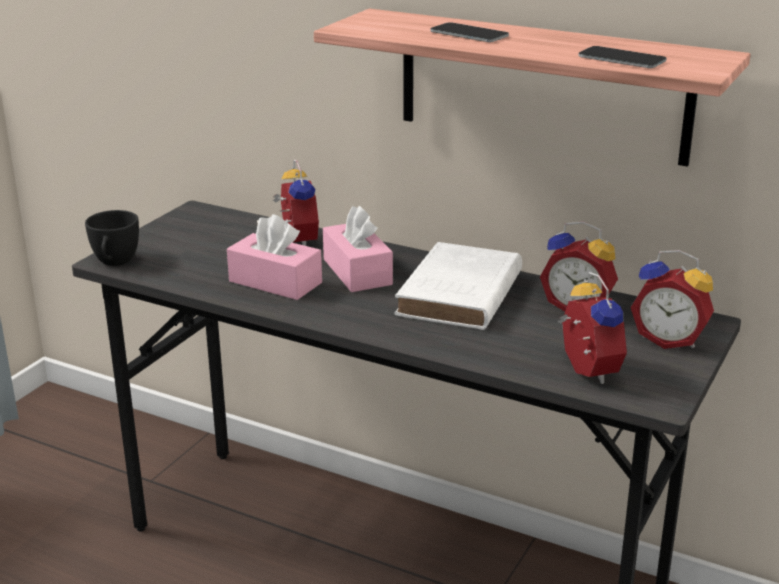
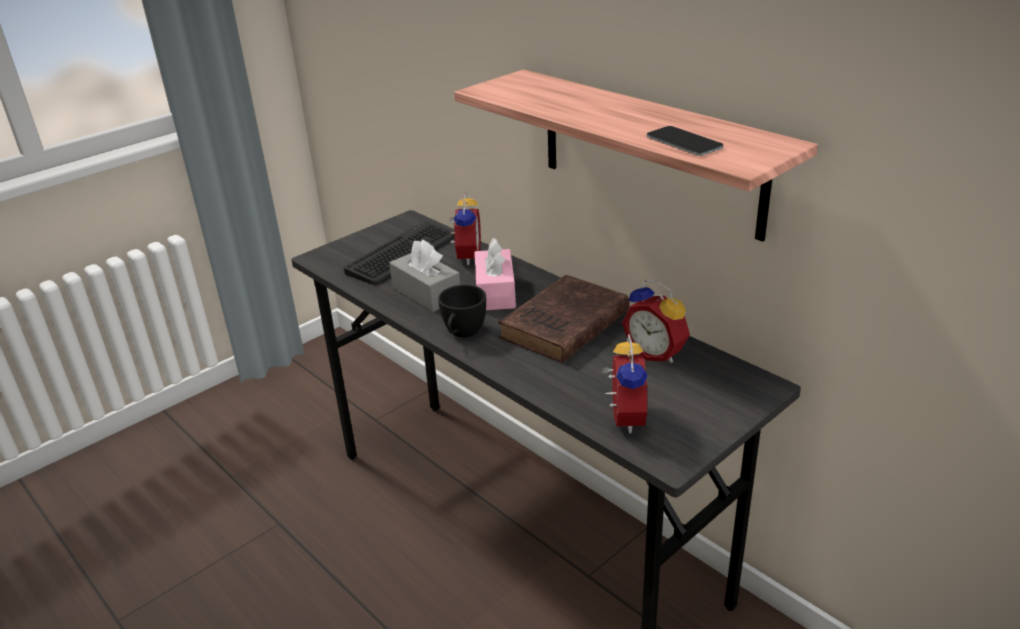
camera: 20 degrees right, 5 degrees up
(115, 262) = (322, 260): black cup -> black cup (462, 333)
(215, 246) = (402, 254): none -> keyboard
(275, 282) = (426, 293): pink tissue box -> grey tissue box
(458, 295) = (562, 326): white book -> brown book
(469, 33) = (576, 103): phone -> none
(669, 339) = (719, 398): alarm clock -> none

